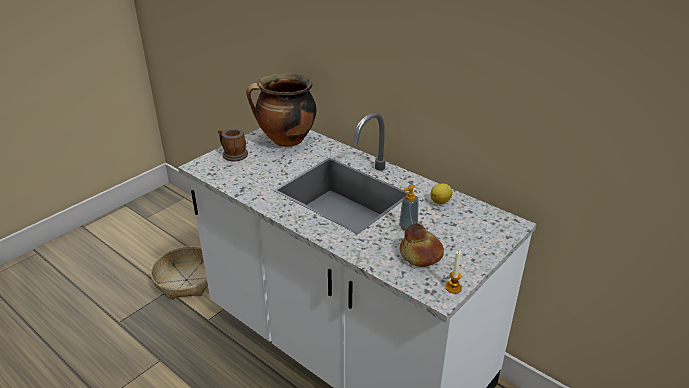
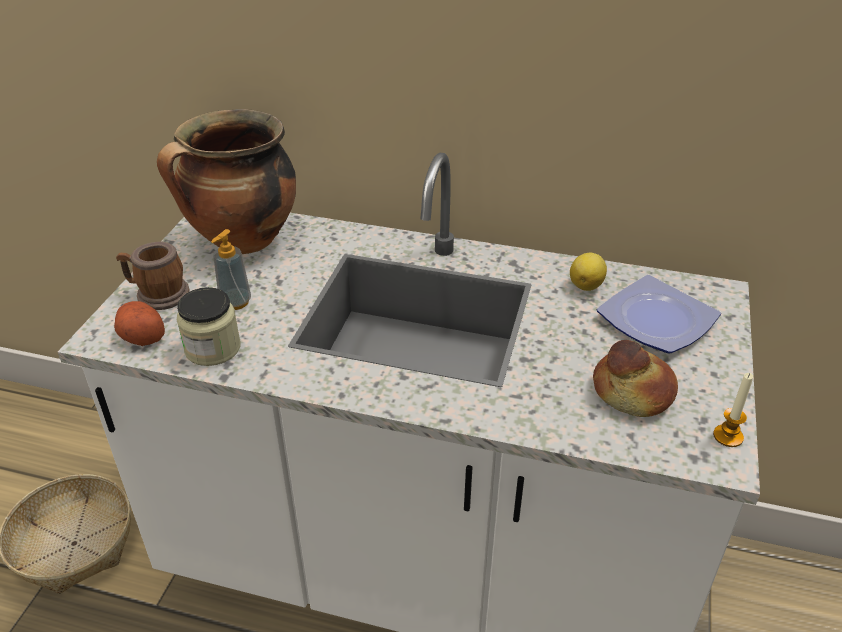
camera: 25 degrees left, 5 degrees up
(214, 169) = (141, 335): none -> potato
(240, 182) = (213, 348): none -> jar
(408, 227) = (572, 347): soap dispenser -> soap dispenser (235, 302)
(463, 228) = (657, 322): none -> plate

